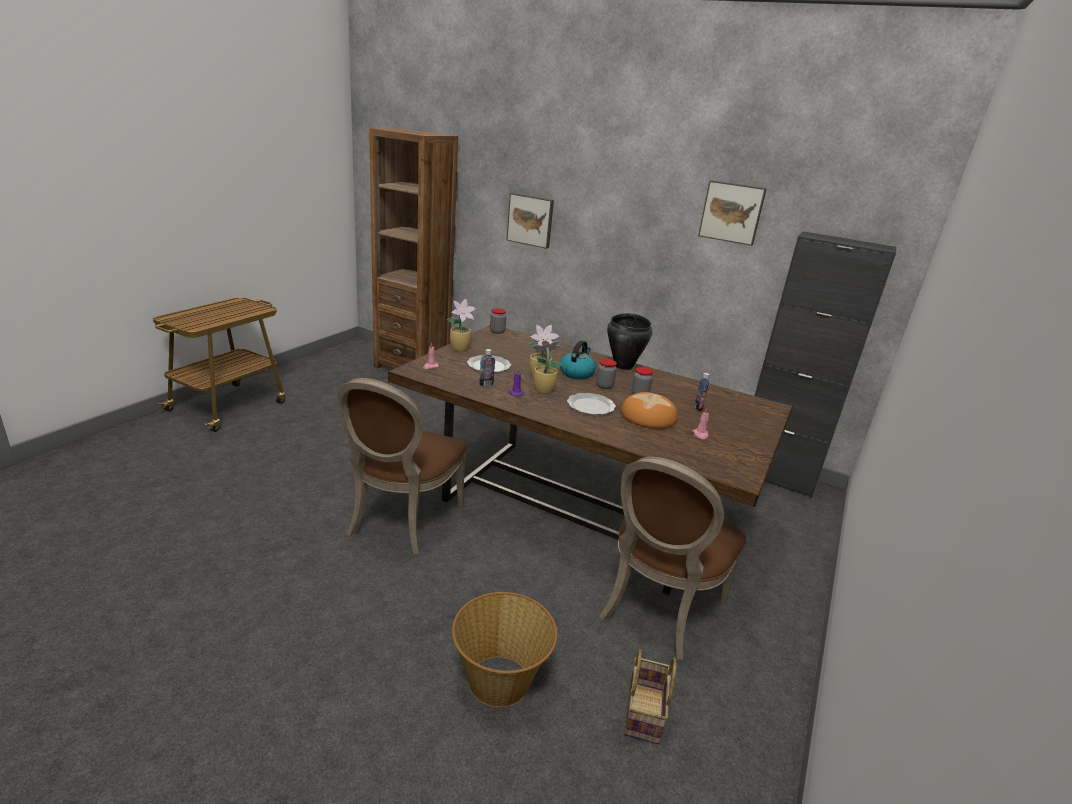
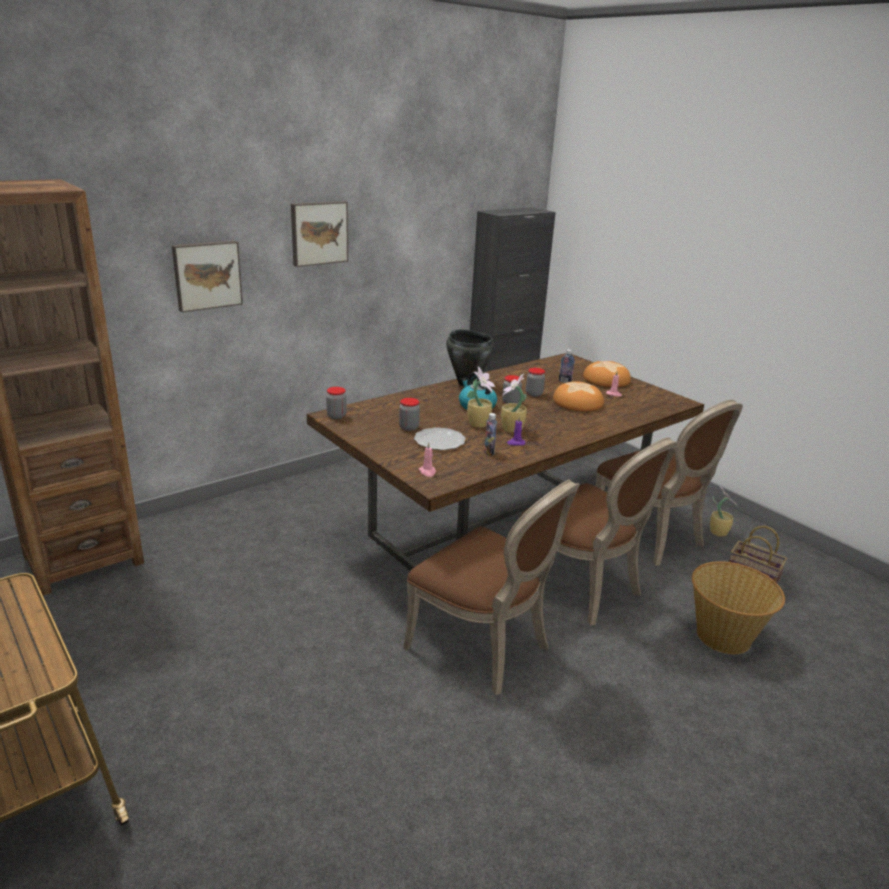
camera: 65 degrees left, 0 degrees up
(460, 348) = (379, 445): potted plant -> potted plant (718, 532)
(502, 354) = (409, 427): none -> jar
(518, 566) = (583, 588): none -> brown chair
(590, 406) = (554, 418): plate -> none
(732, 212) = (421, 207): picture -> picture (318, 233)
(739, 430) = (606, 380): none -> bread

